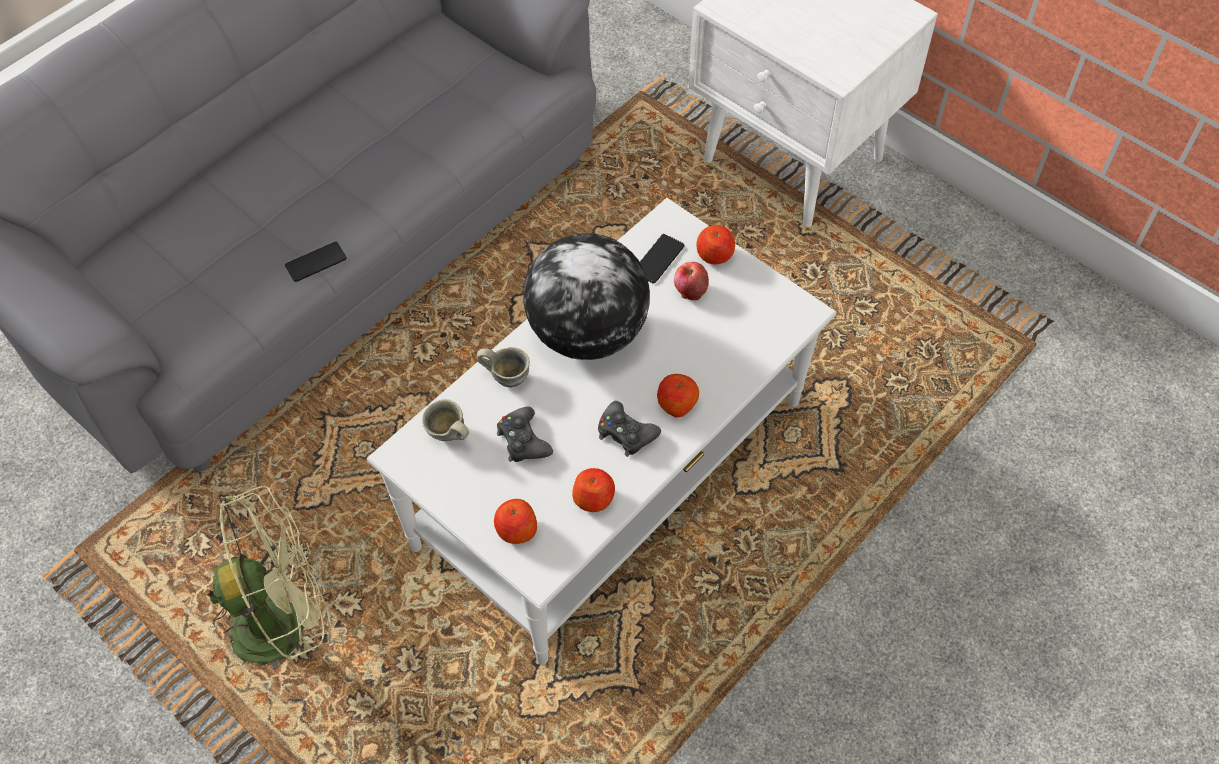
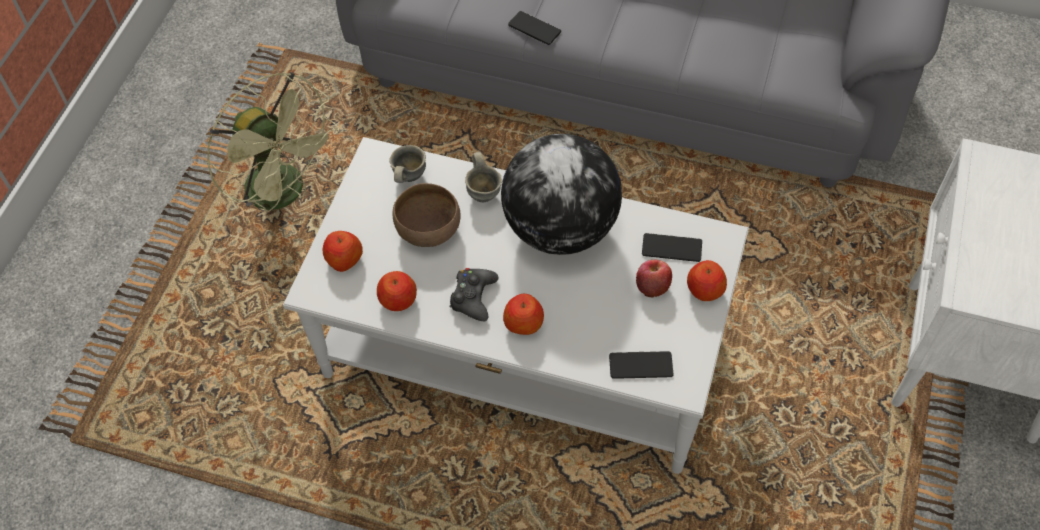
camera: 65 degrees right, 0 degrees up
(523, 440) = (428, 228): black game controller -> brown bowl
(767, 333) = (641, 365): none -> phone

